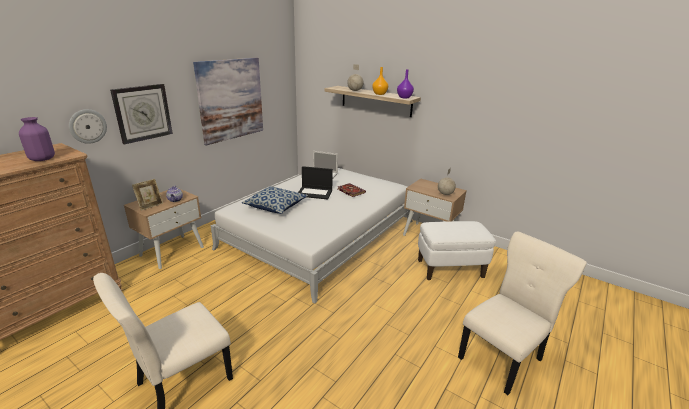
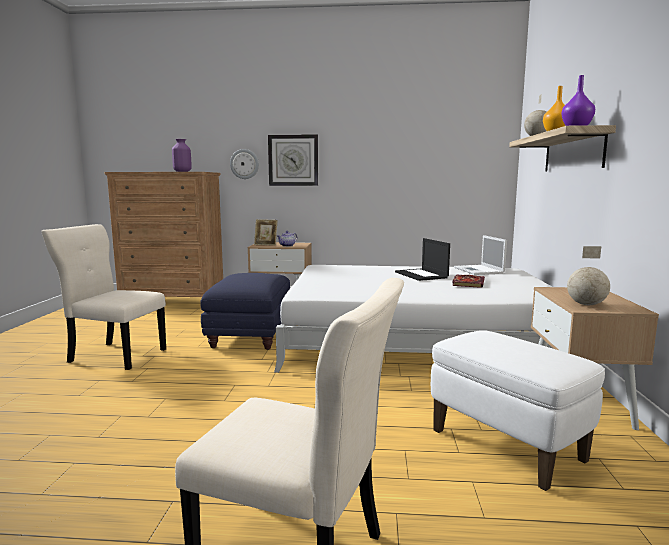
camera: 60 degrees right, 15 degrees down
(231, 99) = (400, 161): picture -> none
(231, 291) = (250, 336): none -> blue ottoman
(276, 207) = (356, 273): pillow -> none

